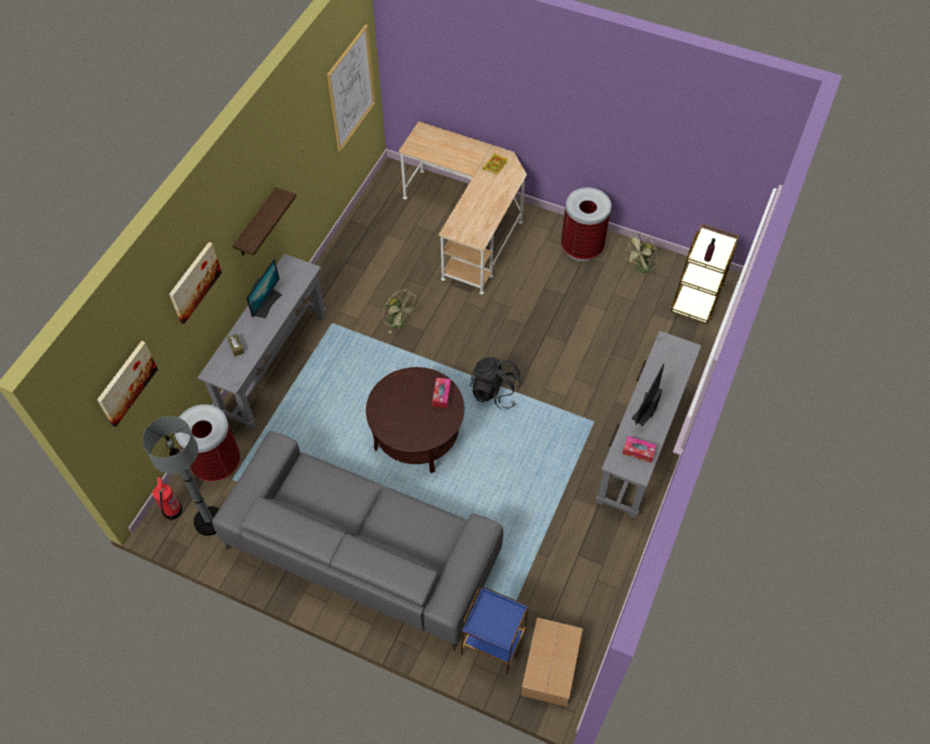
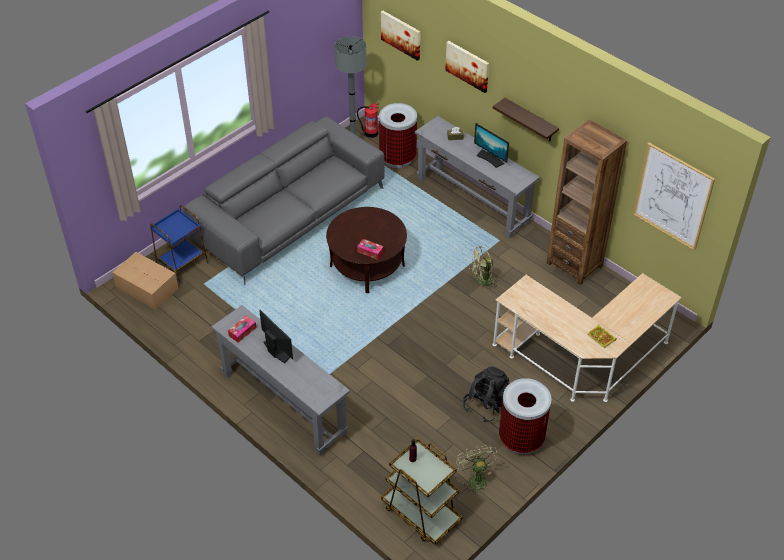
camera: 110 degrees right, 10 degrees down
(345, 253) = (574, 264): none -> brown bookcase
(495, 392) = (384, 323): black backpack -> black backpack (487, 404)

